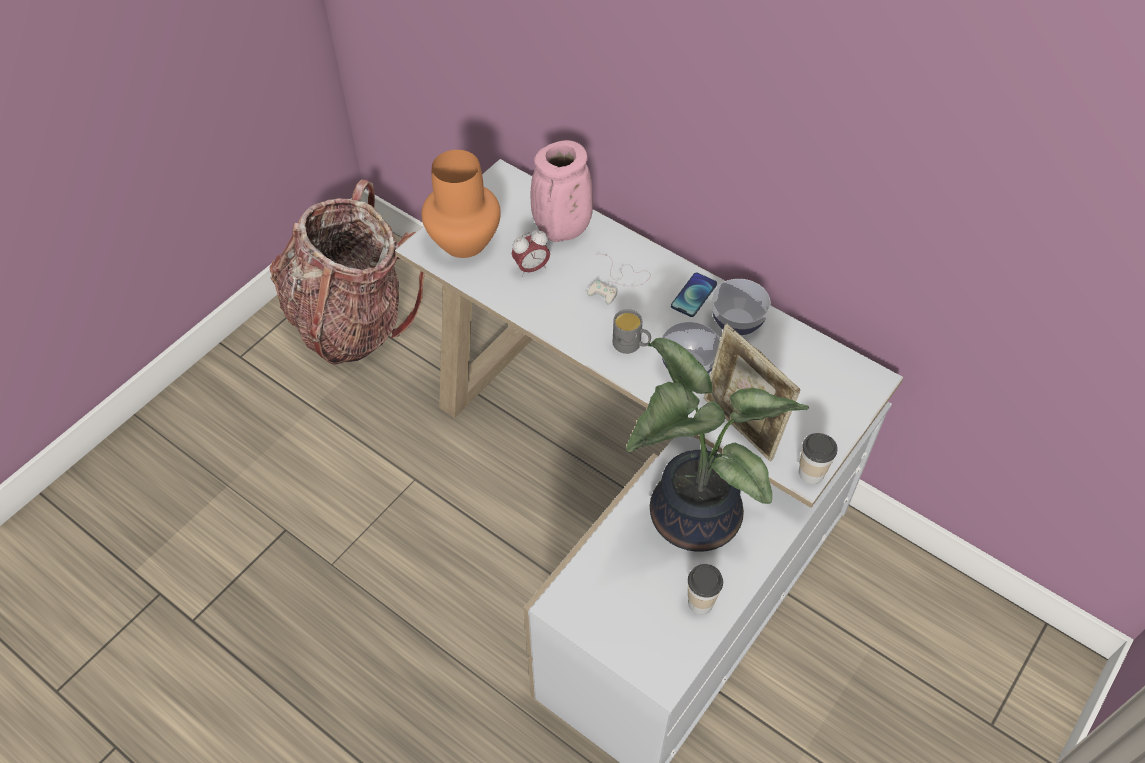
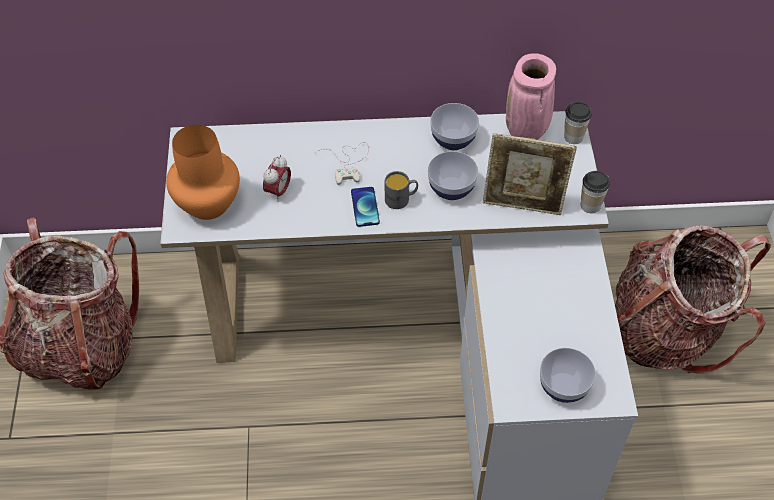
camera: 40 degrees left, 0 degrees up
(562, 232) = (273, 152): pink vase -> pink vase (526, 133)
(625, 628) = (563, 387): none -> bowl
(688, 514) = (530, 288): potted plant -> none
(693, 295) = (408, 139): phone -> phone (365, 207)
(700, 601) = (590, 336): cup -> cup (573, 137)
(881, 682) = (667, 330): none -> backpack

